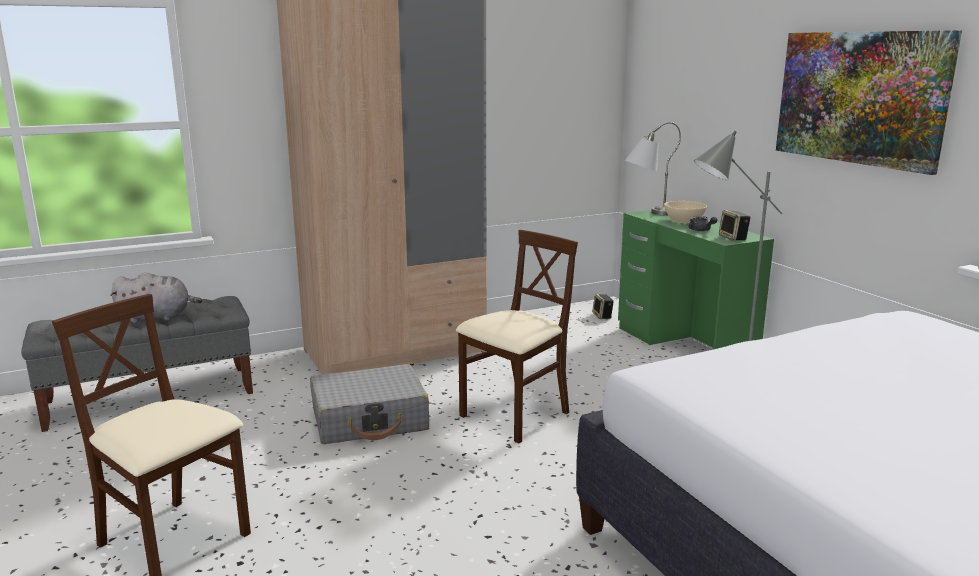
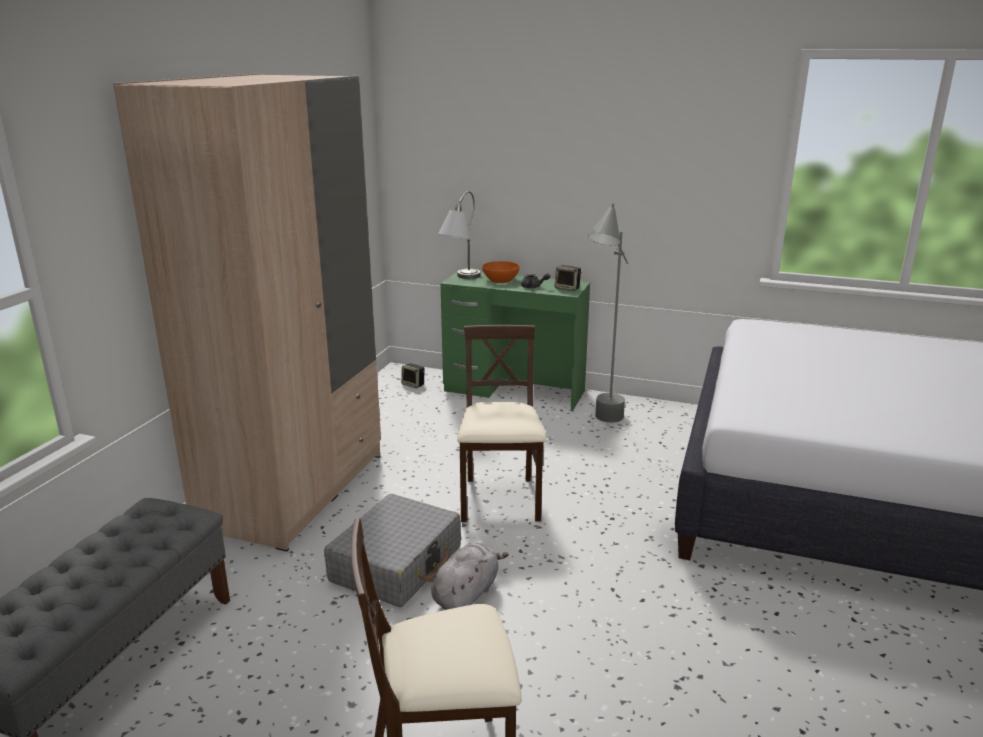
camera: 45 degrees left, 5 degrees up
(158, 317) = (116, 562): grey plush toy -> grey plush toy (467, 594)
(684, 220) = (500, 280): beige bowl -> orange bowl
(859, 98) = (661, 164): picture -> none

